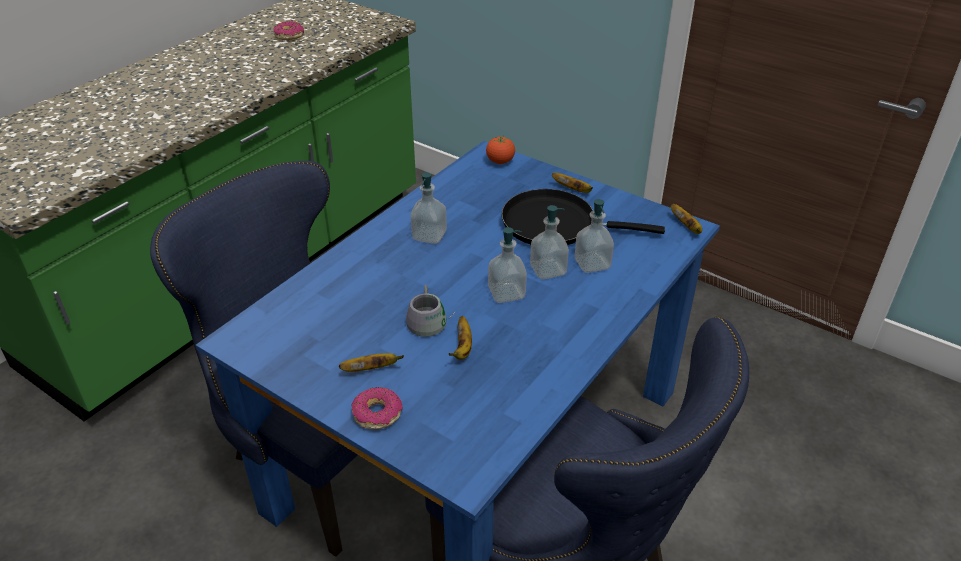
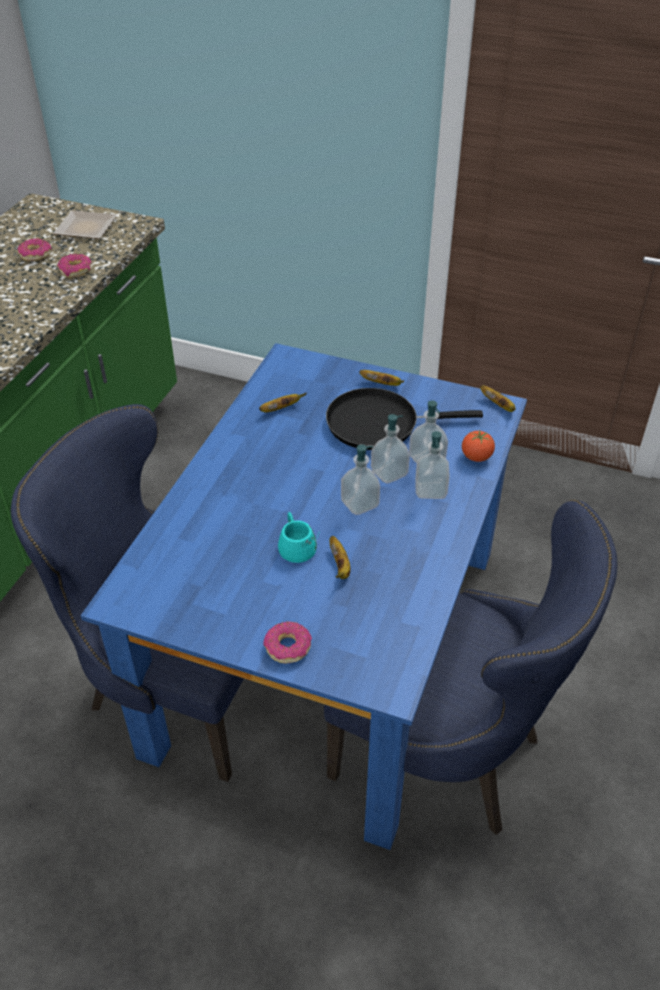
camera: 15 degrees left, 5 degrees up
(317, 51) = (76, 270): none -> donut
(340, 21) = (83, 229): none -> plate
(371, 369) = (264, 605): banana -> banana (280, 409)
(429, 235) = (263, 457): soap dispenser -> soap dispenser (430, 490)
(431, 320) = (300, 544): grey mug -> turquoise mug
(500, 161) = (301, 364): tomato -> tomato (476, 457)

